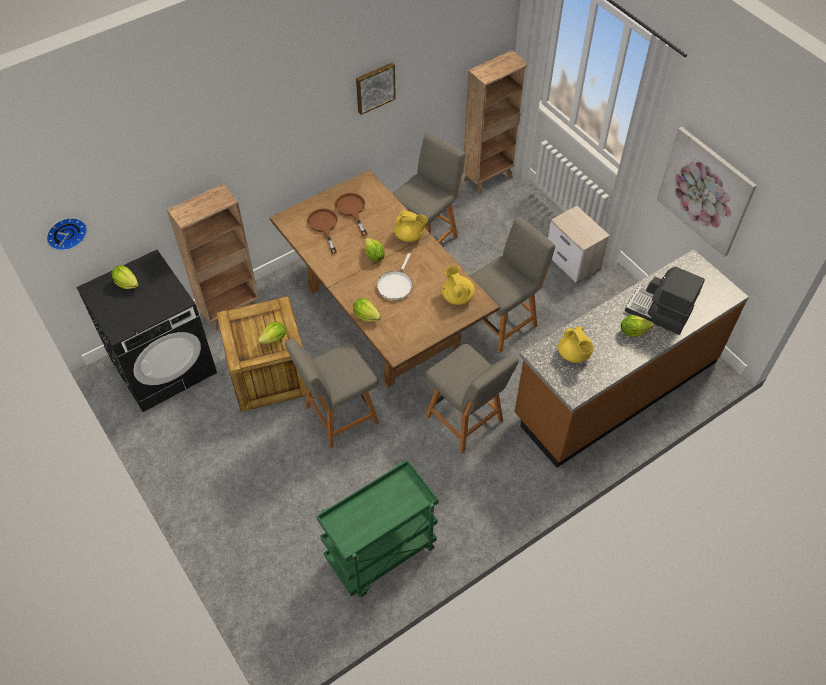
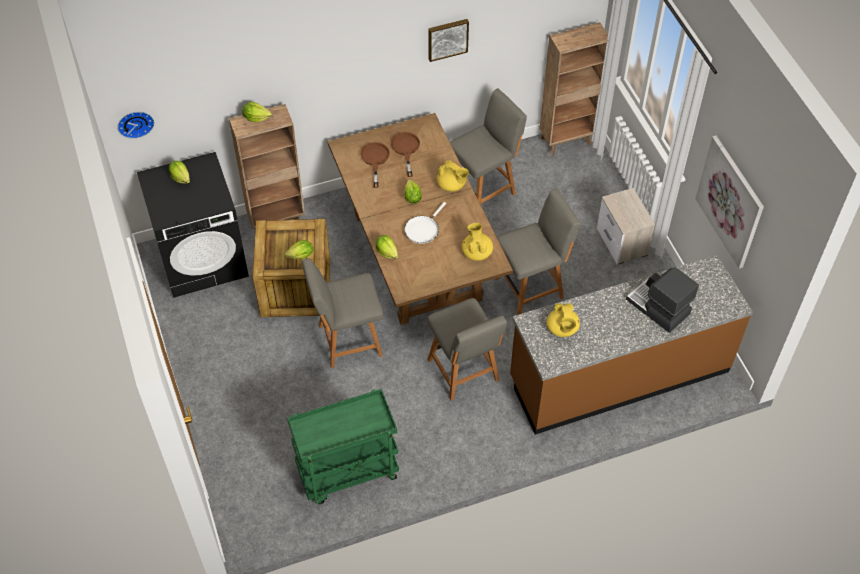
camera: 15 degrees right, 0 degrees up
(633, 331) = (626, 320): lettuce -> lettuce (256, 118)

